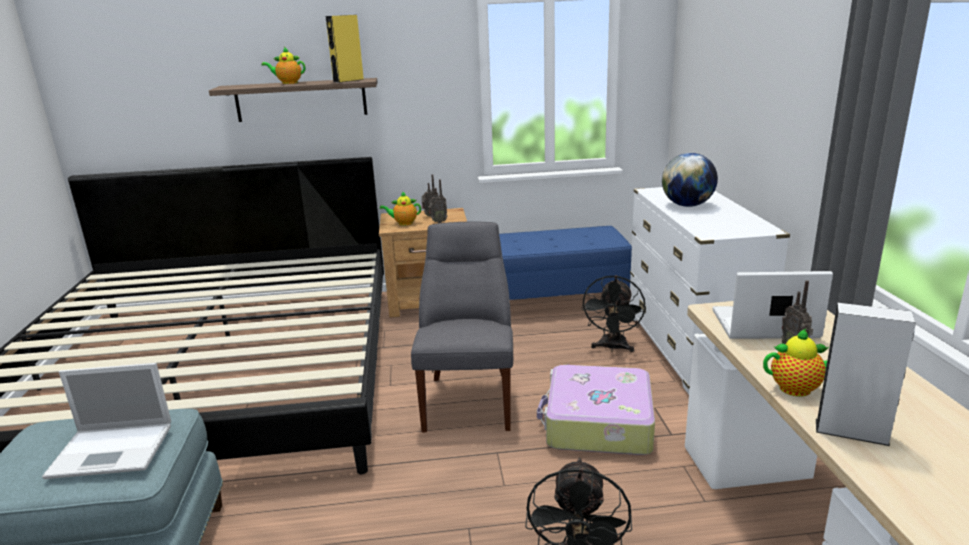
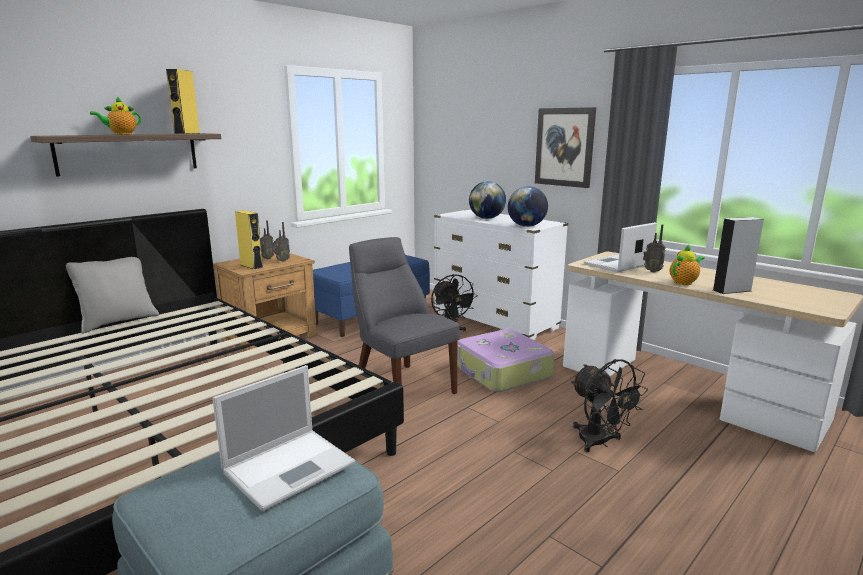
camera: 40 degrees left, 5 degrees down
(282, 258) = (118, 322): none -> grey pillow
(403, 223) = (251, 266): teapot -> yellow speaker
(709, 229) = (526, 226): none -> globe
(803, 112) = (564, 147): none -> picture

